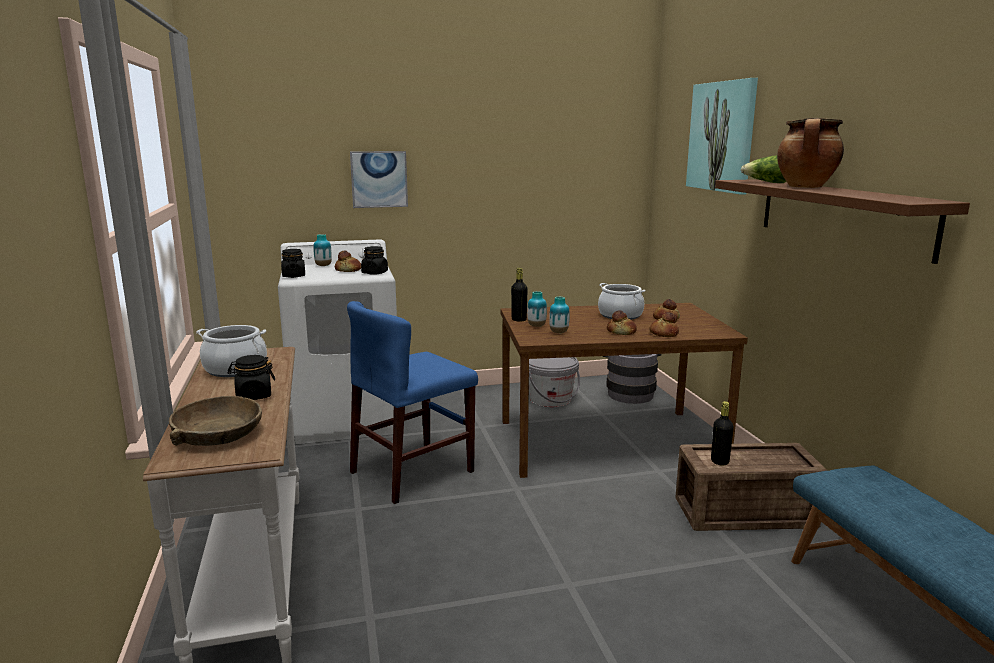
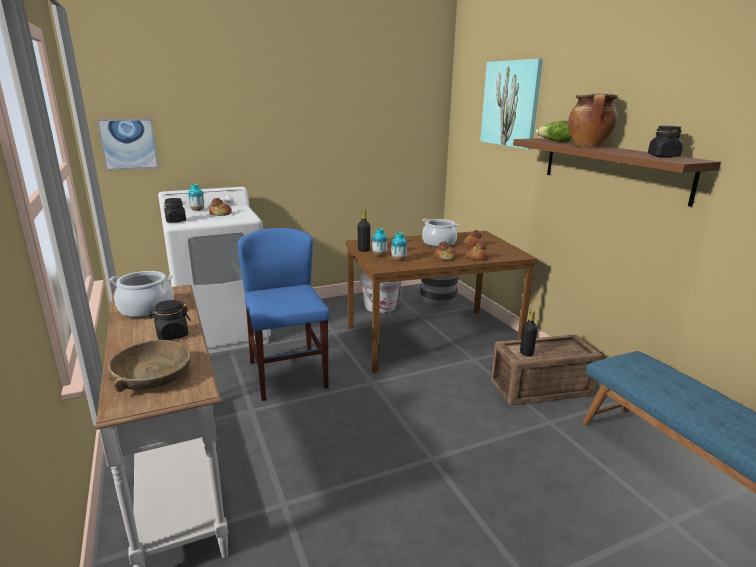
camera: 10 degrees left, 5 degrees up
(375, 273) = (244, 216): black jar -> black jar (663, 156)
(379, 179) = (238, 136): picture -> picture (129, 144)
(412, 472) = (288, 374): blue chair -> blue chair turned 120 degrees clockwise

